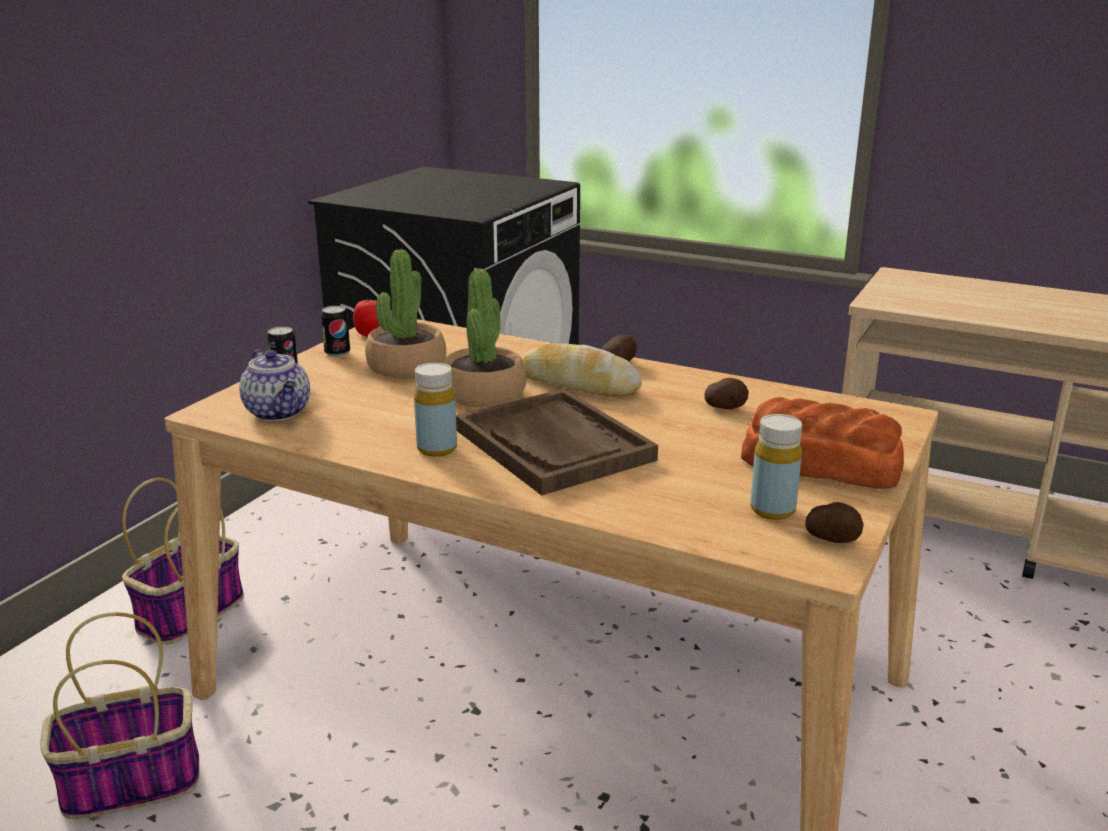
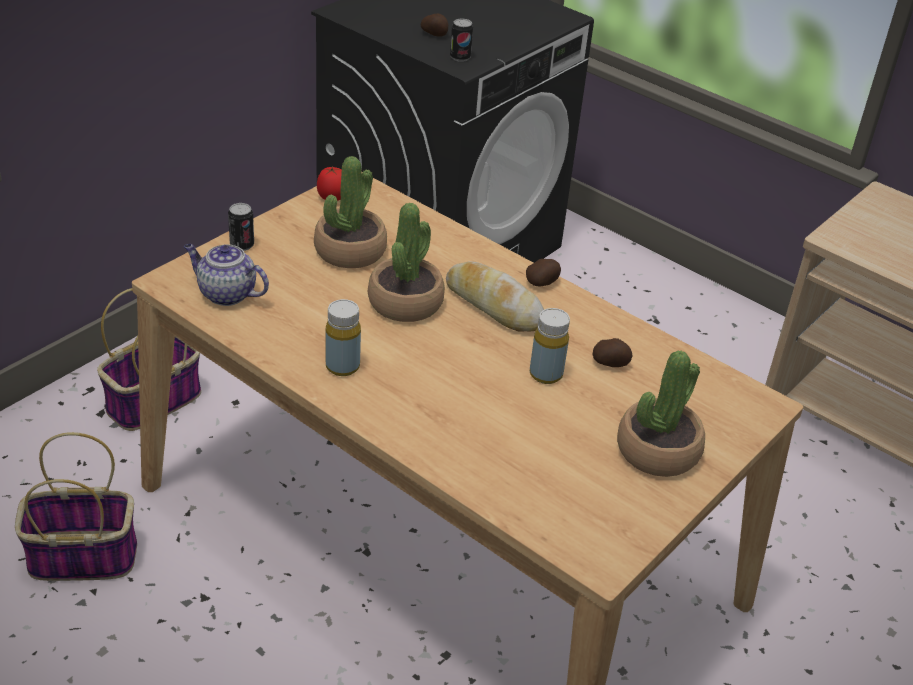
camera: 10 degrees right, 15 degrees up
(279, 413) = (225, 294): teapot -> teapot turned 135 degrees clockwise
(337, 353) = (295, 220): can -> can (460, 57)
(554, 445) = (441, 381): brown tray -> none
(772, 510) = (589, 497): yellow bottle -> yellow bottle (546, 374)
(819, 463) = (657, 450): bread -> potted plant
(832, 539) = (621, 540): potato -> potato (434, 34)

